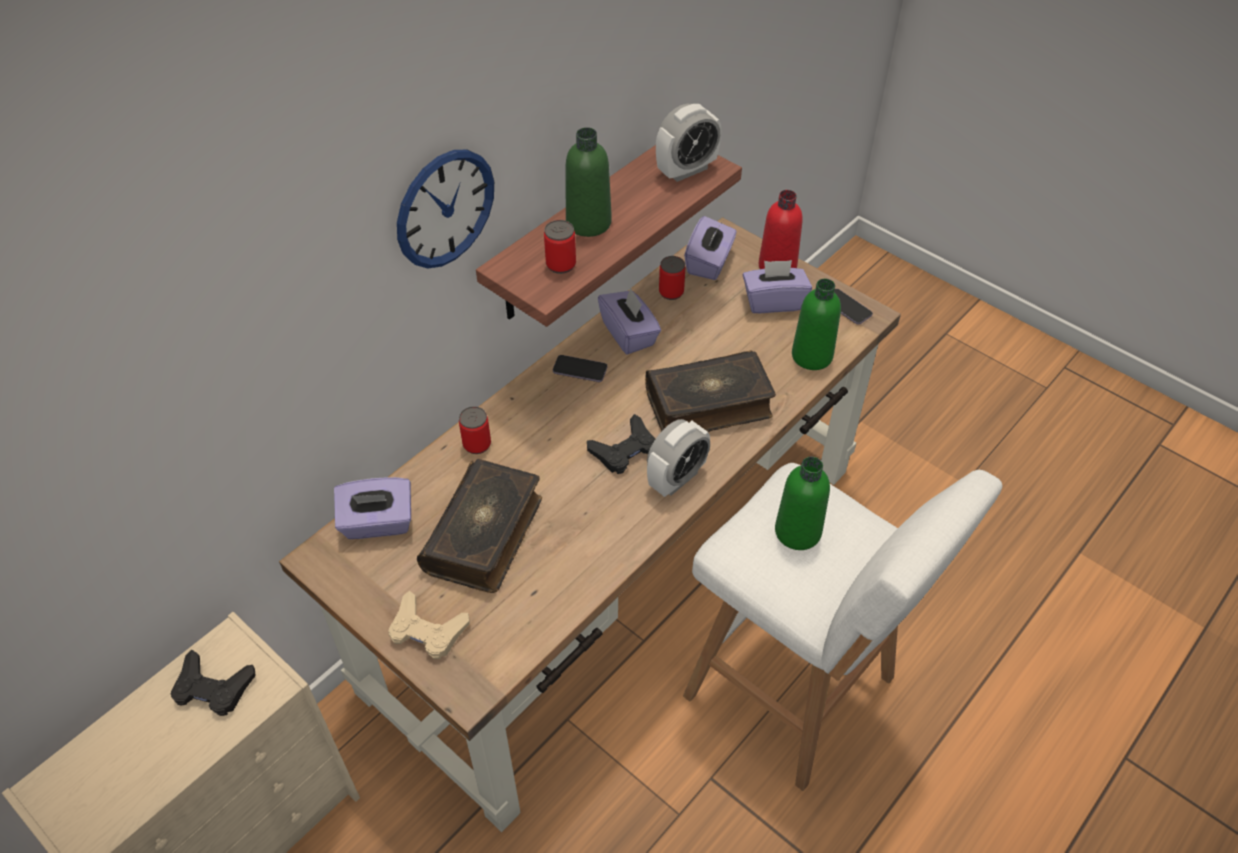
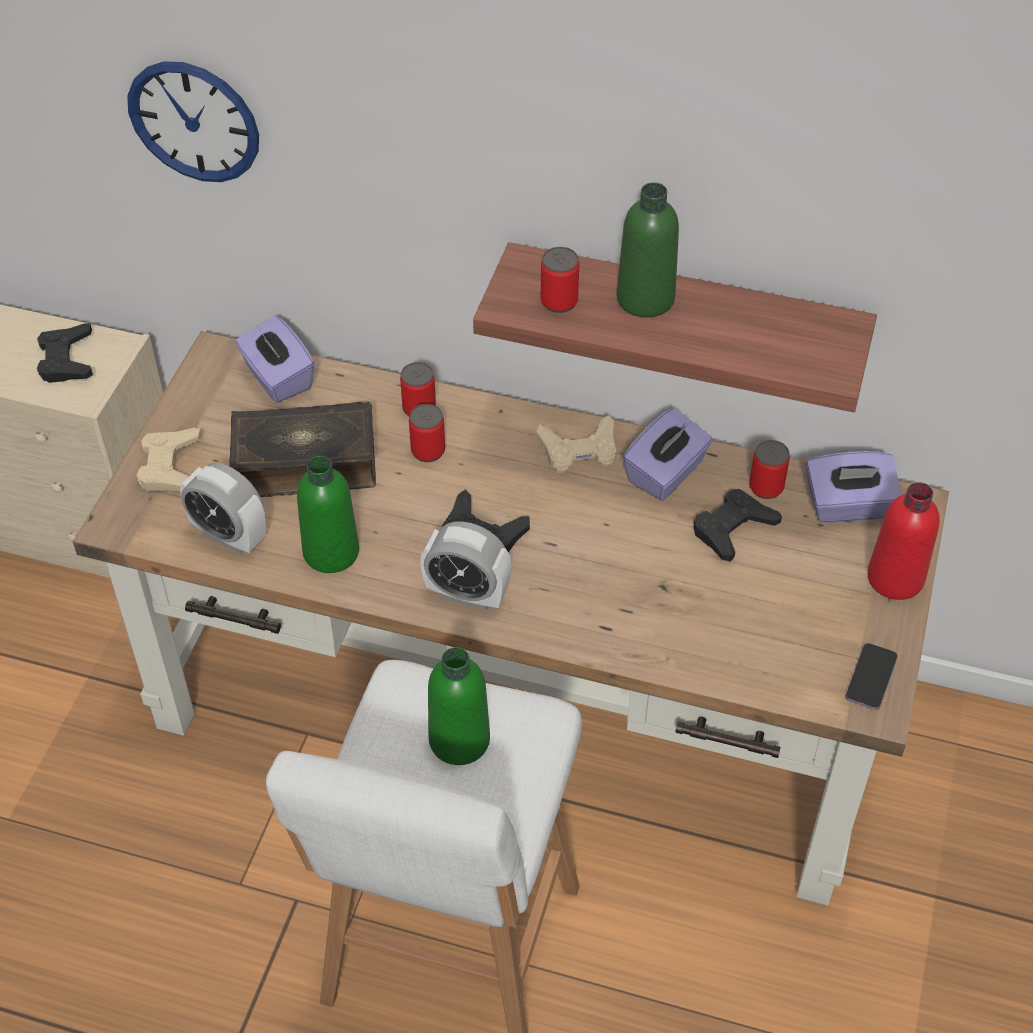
camera: 65 degrees right, 0 degrees up
(445, 209) = (477, 147): wall clock -> wall clock (194, 121)
(524, 453) = (428, 451): none -> can
(580, 370) = (579, 451): phone -> beige game controller
(686, 170) = (807, 349): alarm clock -> alarm clock (229, 536)
(697, 321) = (733, 529): none -> black game controller
(709, 405) = (599, 586): book -> none
(773, 301) = (824, 594): purple tissue box -> none
(812, 356) = (752, 665): green bottle -> green bottle (331, 552)

